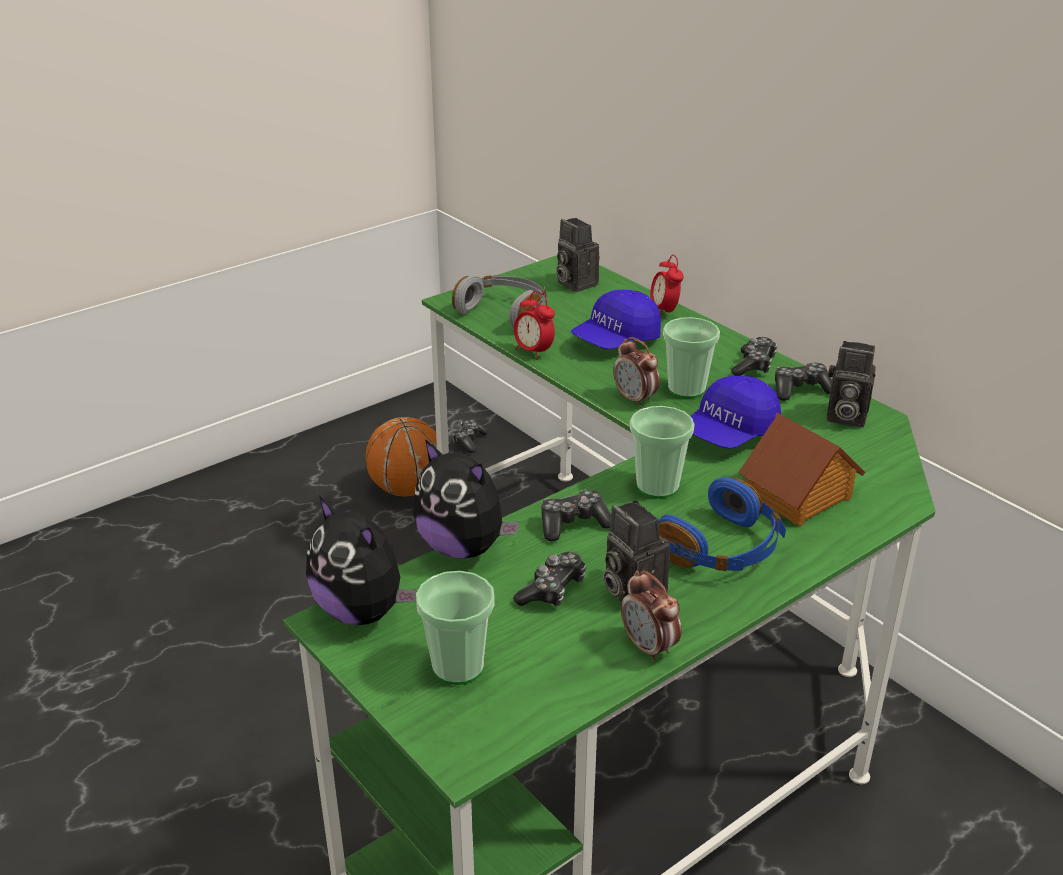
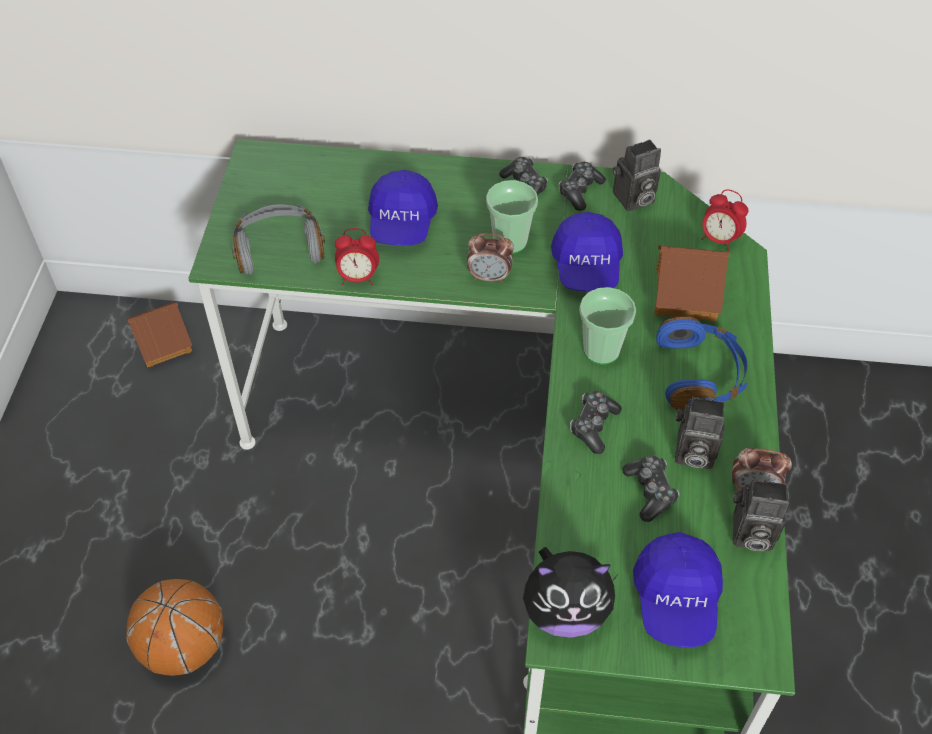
camera: 45 degrees left, 20 degrees up
(407, 489) = (166, 427): basketball -> basketball (184, 647)
(458, 667) = (676, 600): cup -> blue cap
(463, 547) = (554, 503): plush toy -> none
(469, 441) = (161, 342): game controller -> toy house
(574, 283) = (290, 178): camera -> camera (749, 534)
(664, 311) = (398, 167): alarm clock -> alarm clock (719, 240)

